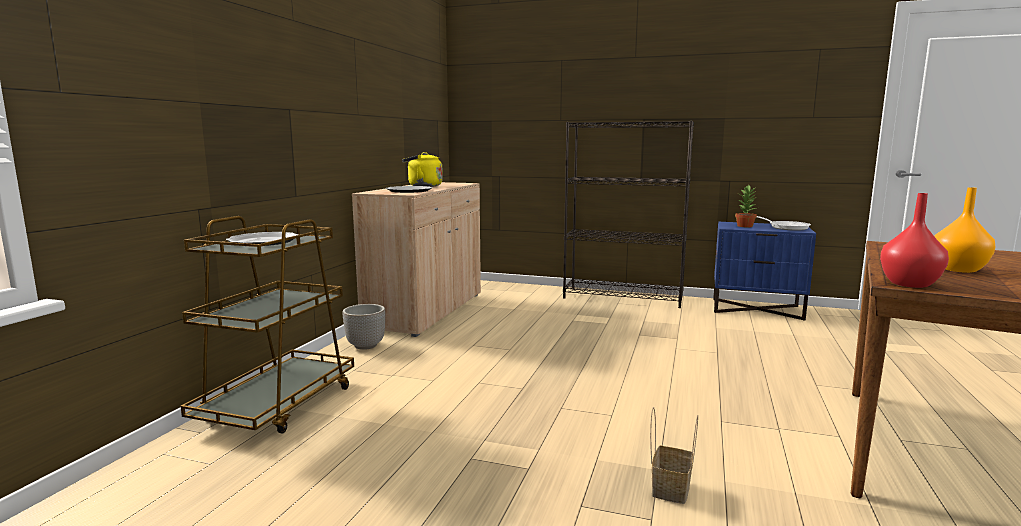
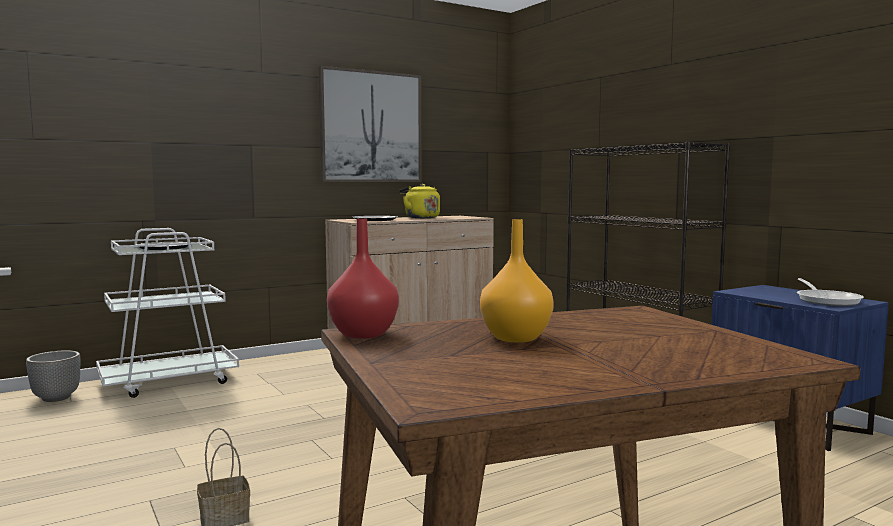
camera: 40 degrees right, 5 degrees down
(278, 405) = (169, 381): brown cart -> white cart
(365, 346) = (305, 360): planter -> planter (57, 398)
(374, 92) = (371, 127): none -> picture
(745, 226) = (768, 292): potted plant -> none

